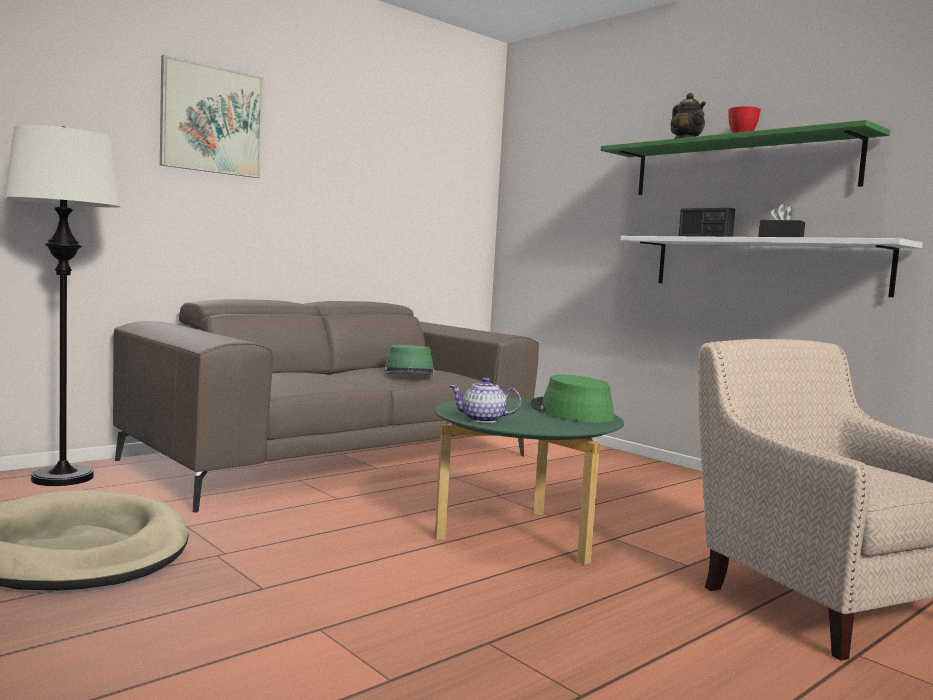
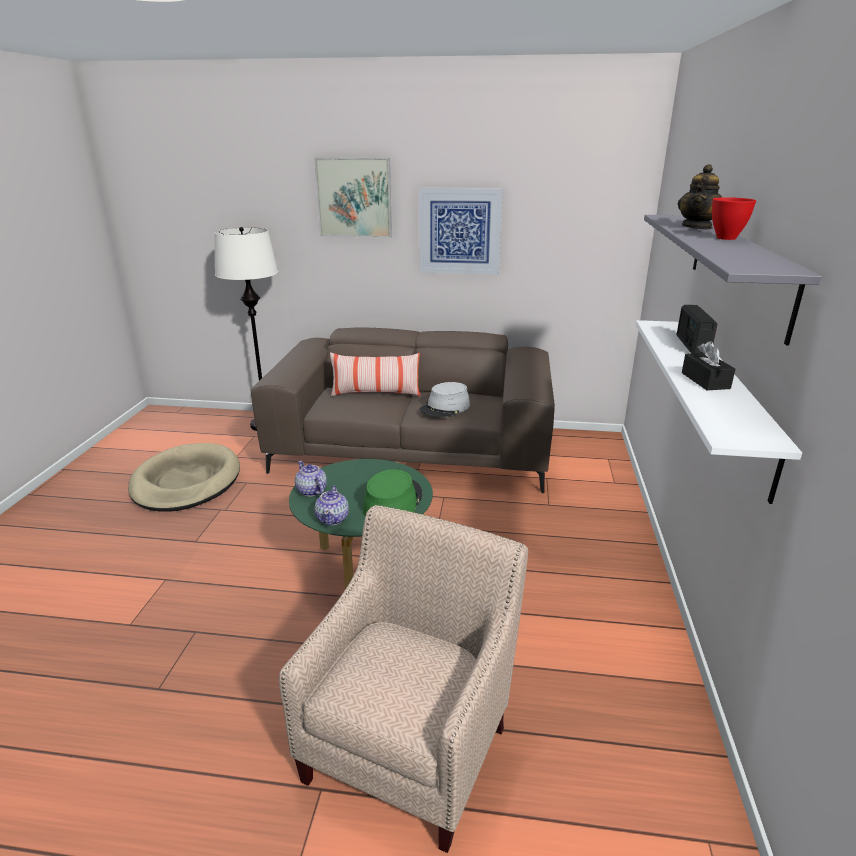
camera: 50 degrees right, 20 degrees up
(302, 374) = (376, 393): none -> pillow
(336, 179) = (459, 231): none -> picture
(409, 373) = (445, 408): green hat -> grey hat
(563, 427) = (333, 518): none -> teapot
(740, 167) = (738, 269): green shelf -> grey shelf

